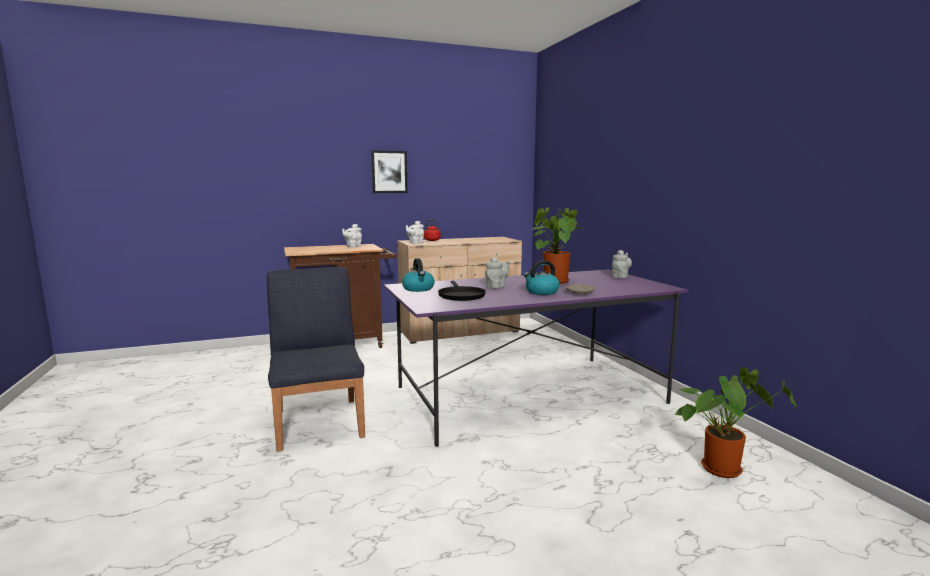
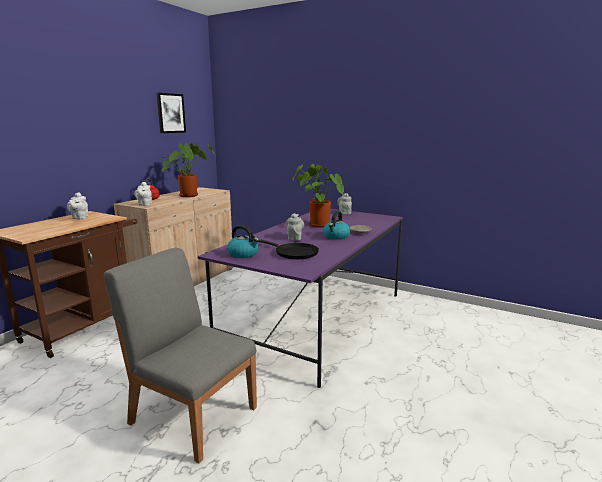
camera: 40 degrees left, 5 degrees up
(319, 422) = (193, 414): blue chair -> grey chair
(389, 172) = (95, 130): picture -> picture (170, 113)
(723, 467) = (471, 327): potted plant -> potted plant (189, 195)

